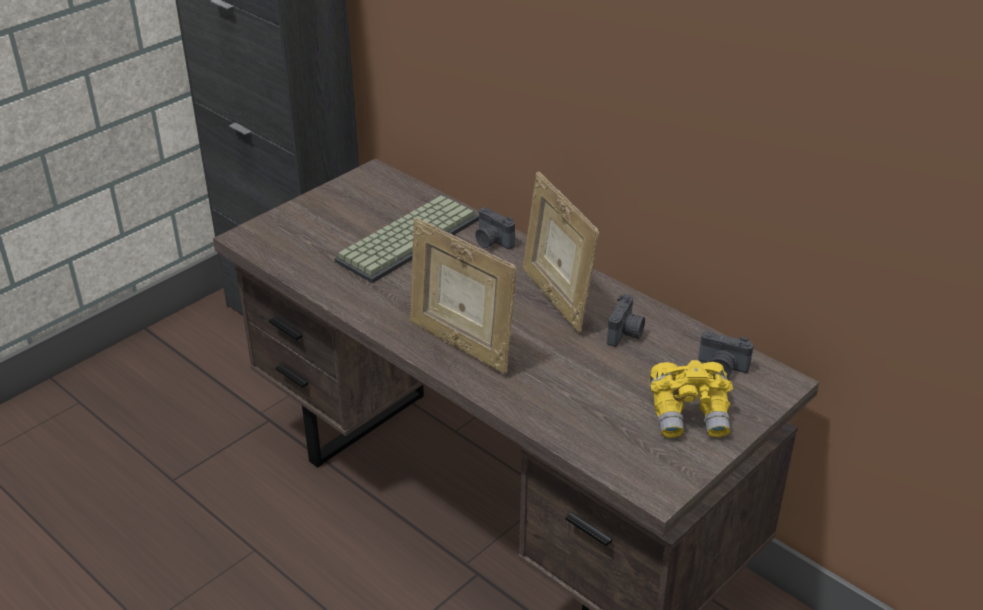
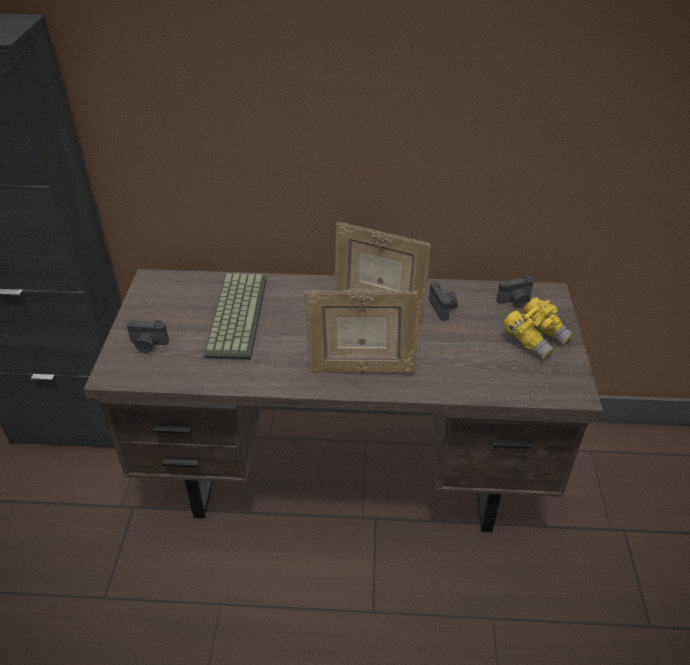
camera: 40 degrees left, 5 degrees up
(491, 242) = (293, 290): camera -> camera (148, 345)

